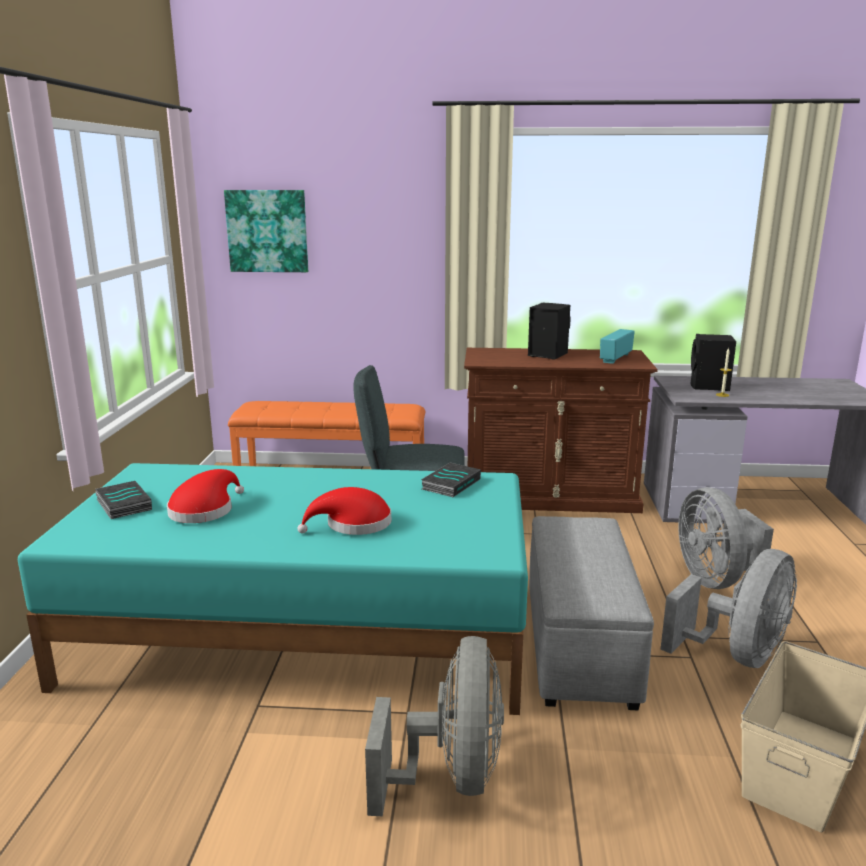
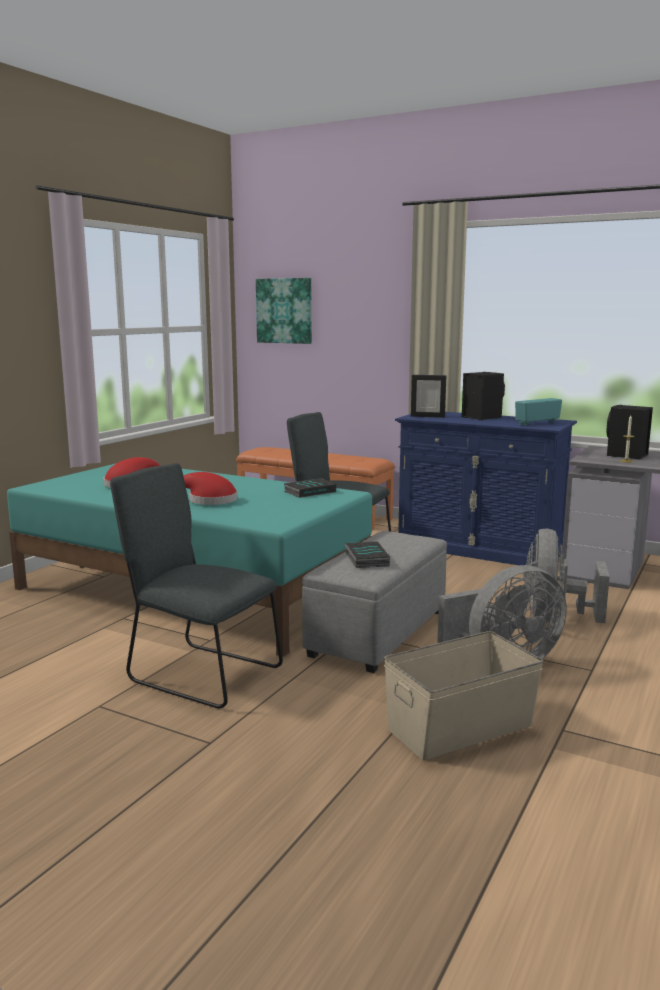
camera: 25 degrees right, 5 degrees down
(122, 504) = (89, 477): book -> book (365, 559)
(451, 776) = (199, 673): grey fan -> grey chair
(492, 358) = (427, 416): none -> picture frame
(549, 494) = (479, 547): brown dresser -> blue dresser

